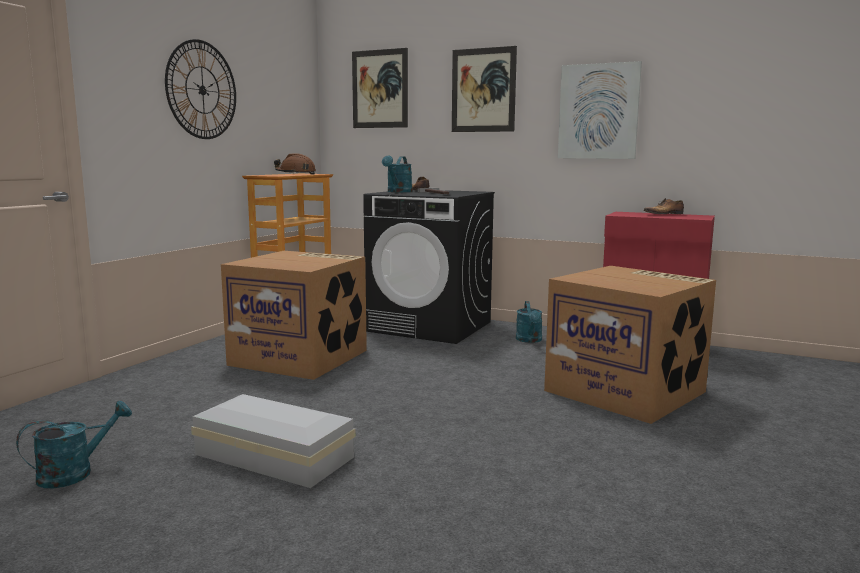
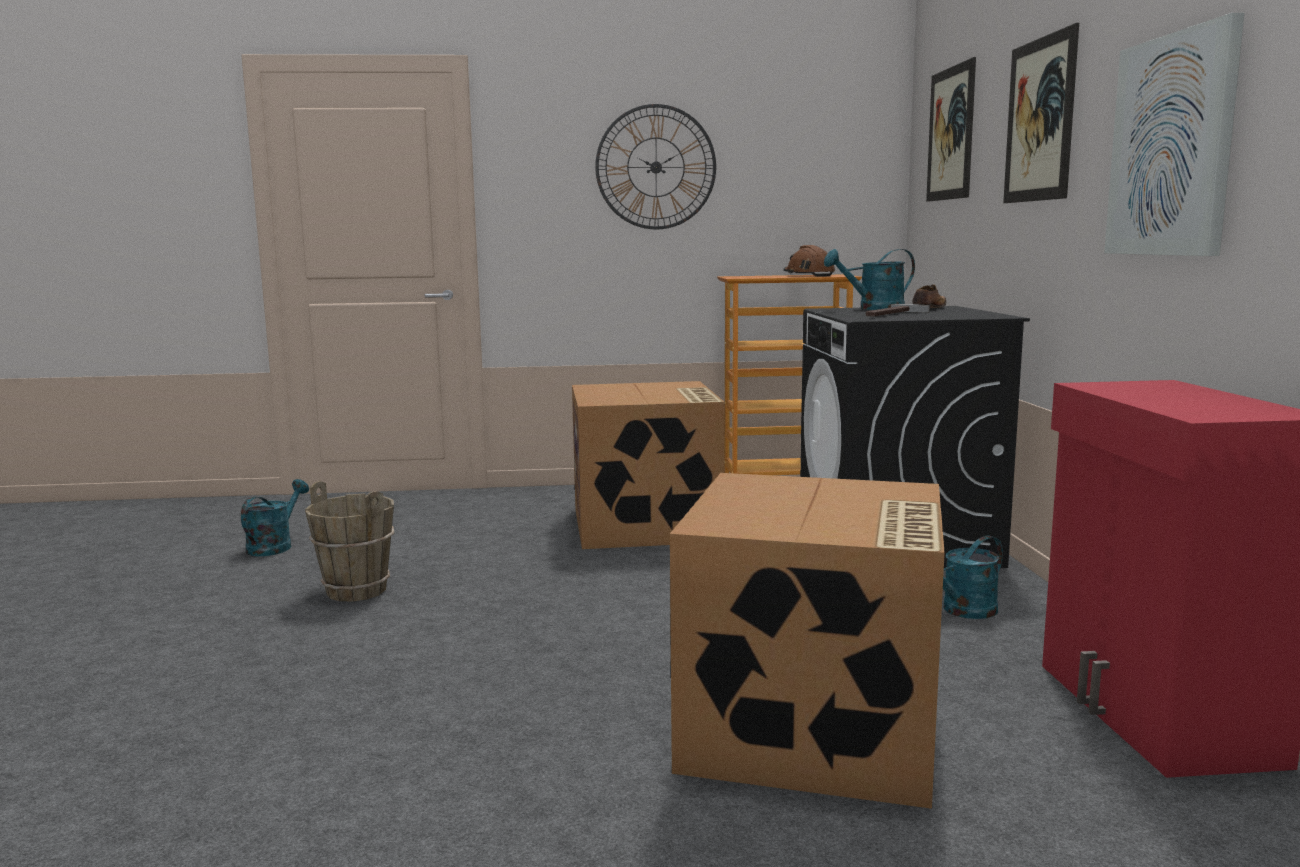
camera: 60 degrees right, 0 degrees up
(75, 473) = (274, 546): turquoise watering can -> turquoise watering can turned 90 degrees counterclockwise
(273, 454) = (357, 590): white storage box -> brown bucket
(664, 214) = (1215, 398): shoe -> none

